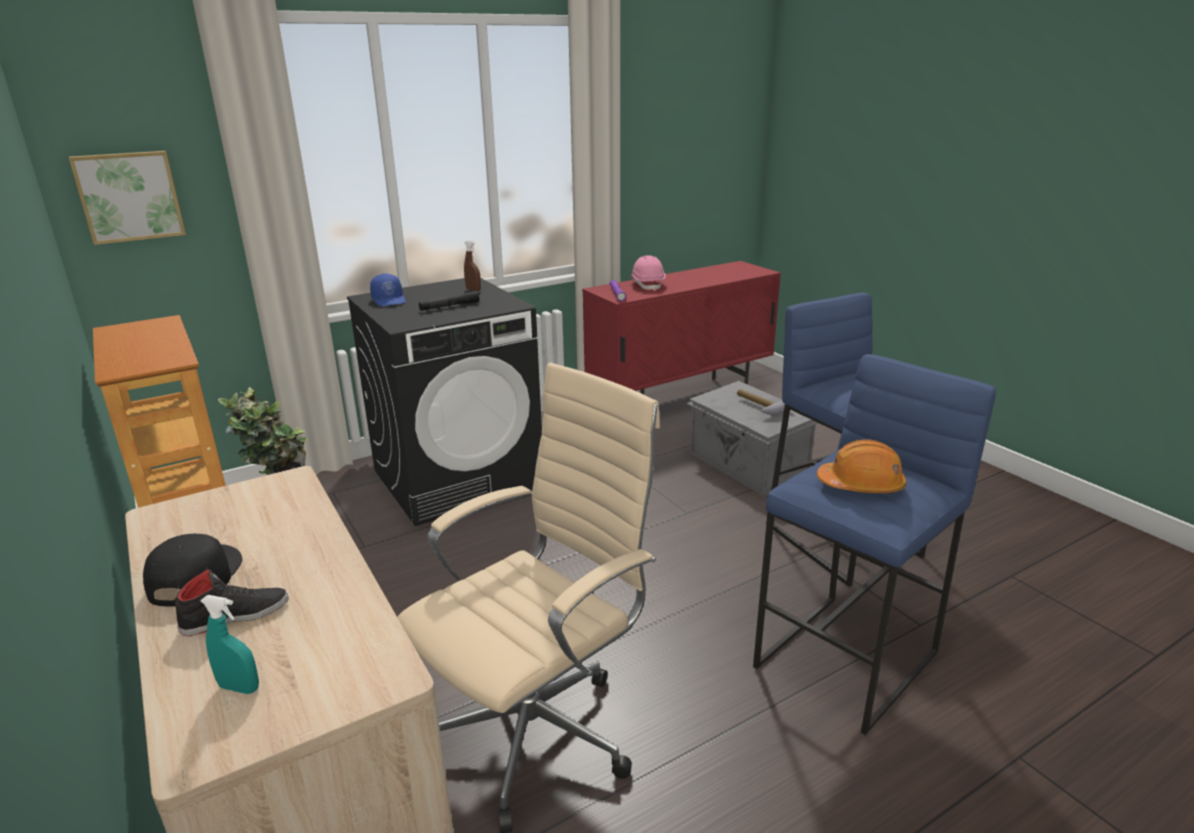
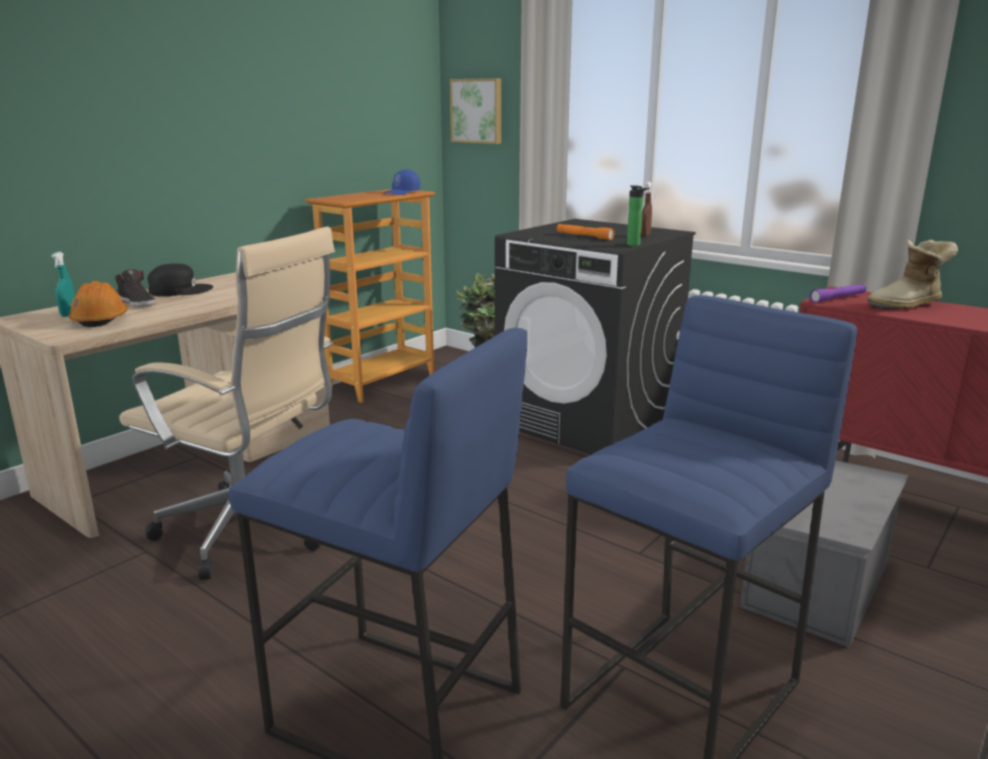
camera: 70 degrees right, 5 degrees down
(390, 300) = (578, 225): blue cap -> blue cap (402, 193)
(449, 306) = (584, 236): black flashlight -> orange flashlight
(510, 299) = (635, 245): none -> bottle
(647, 285) = (908, 305): pink hard hat -> boot
(759, 406) = (834, 498): hammer -> none
(861, 485) = (346, 444): orange hard hat -> orange hard hat (100, 319)

